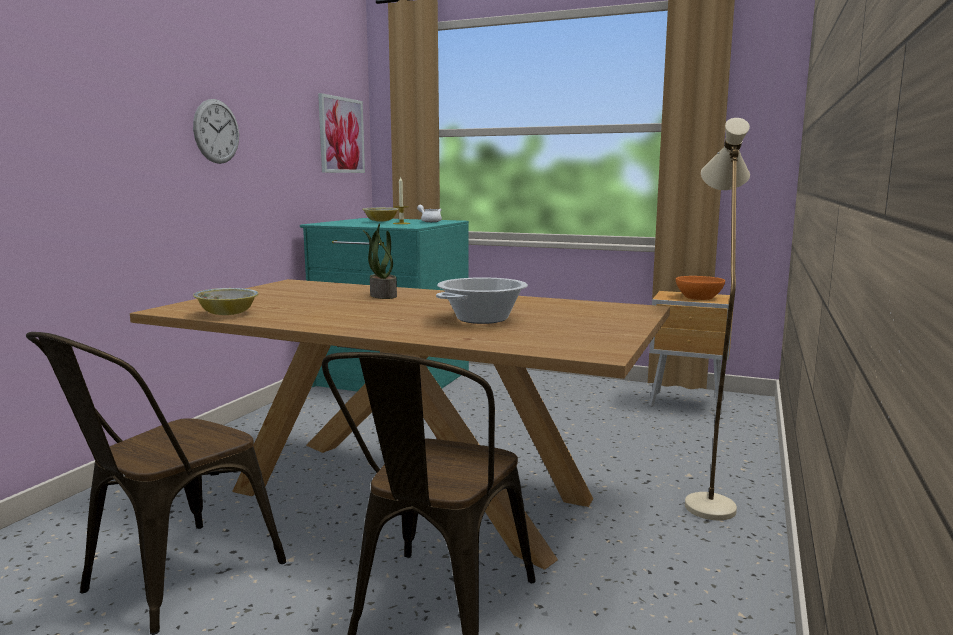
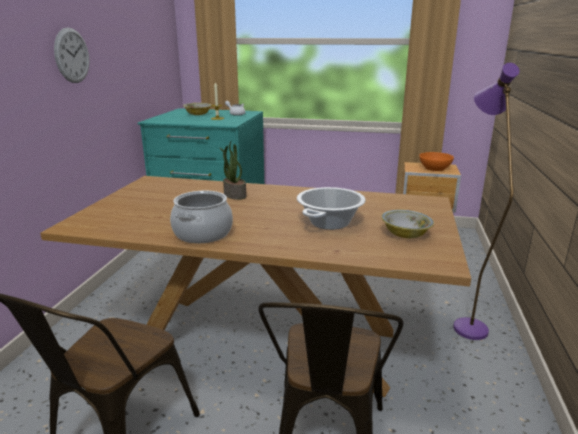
camera: 10 degrees left, 10 degrees up
(227, 314) = (126, 229): bowl -> bowl (405, 234)
(314, 320) = (202, 233): none -> cooking pot
(341, 135) = (159, 44): picture -> none
(706, 499) = (465, 322): beige floor lamp -> purple floor lamp

